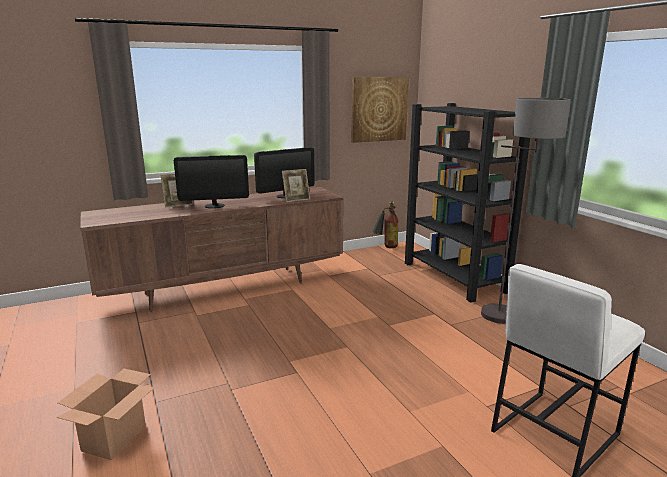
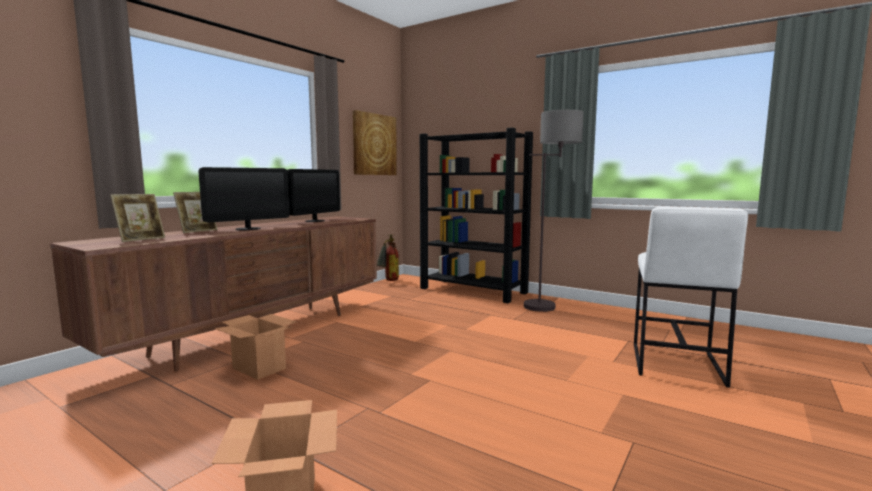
camera: 30 degrees left, 10 degrees down
(197, 323) = (258, 368): none -> cardboard box
(296, 199) = (333, 221): picture frame -> picture frame (141, 239)

